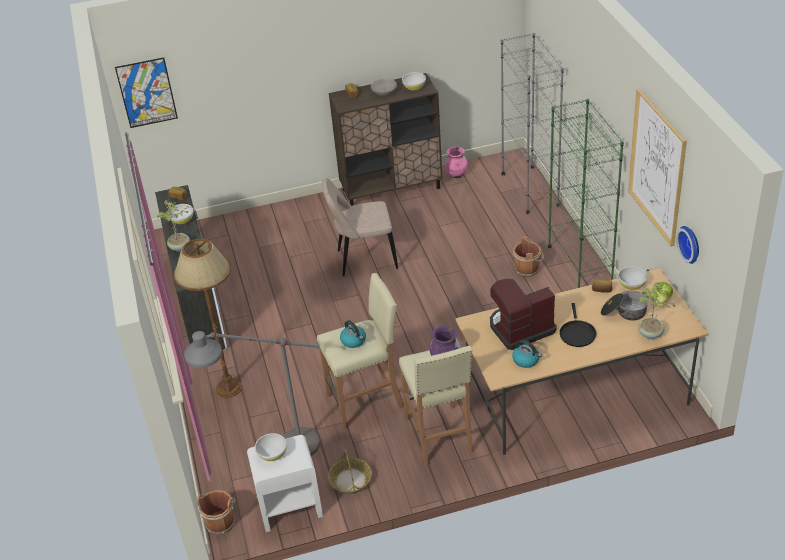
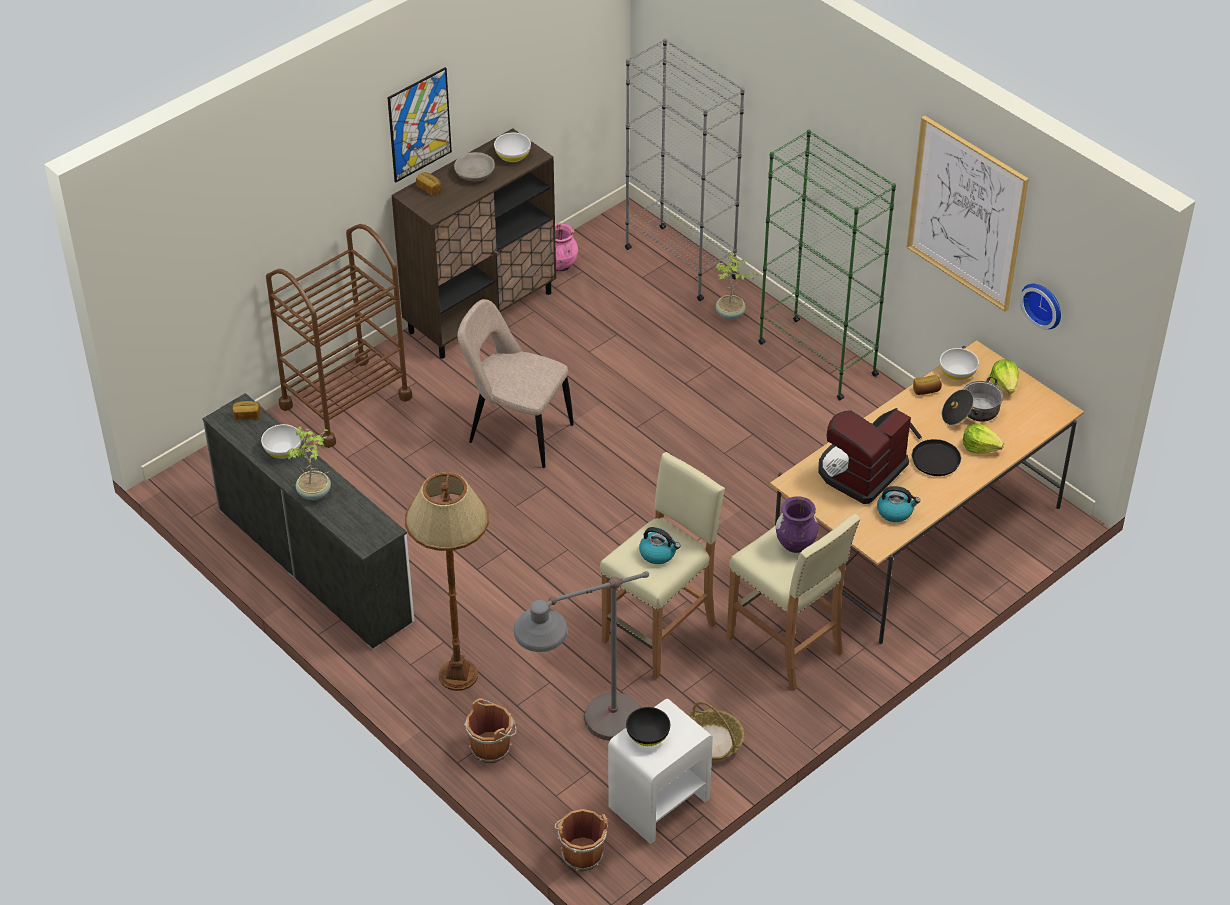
camera: 30 degrees left, 5 degrees up
(147, 92) = (155, 267): picture -> picture (419, 124)
(272, 454) = (648, 735): white bowl -> black bowl
(281, 218) = (345, 401): none -> brown cart
(363, 259) = (516, 432): beige chair -> beige chair turned 60 degrees clockwise
(528, 269) = (752, 382): brown bucket -> brown bucket (492, 747)
(615, 336) = (980, 447): none -> lettuce
(650, 334) = (1019, 433): potted plant -> potted plant (730, 314)

